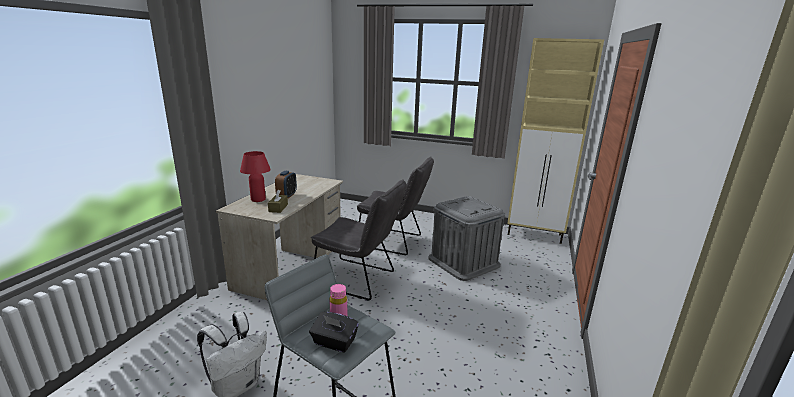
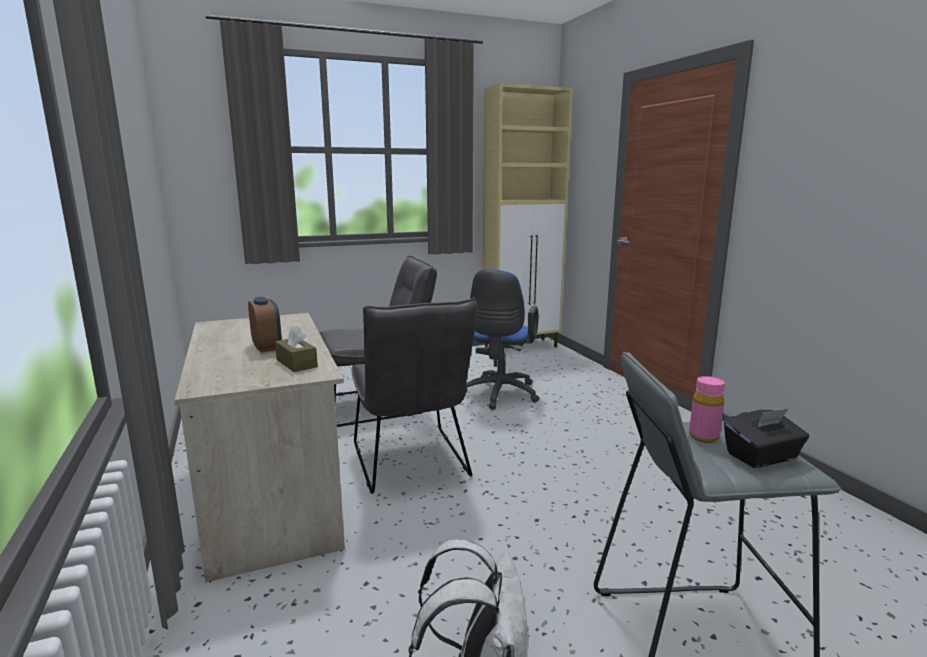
camera: 40 degrees left, 5 degrees down
(258, 200) = (226, 364): red table lamp -> none
(359, 280) = (411, 464): grey chair -> grey chair turned 90 degrees clockwise
(463, 262) = (499, 395): grey storage box -> blue office chair

